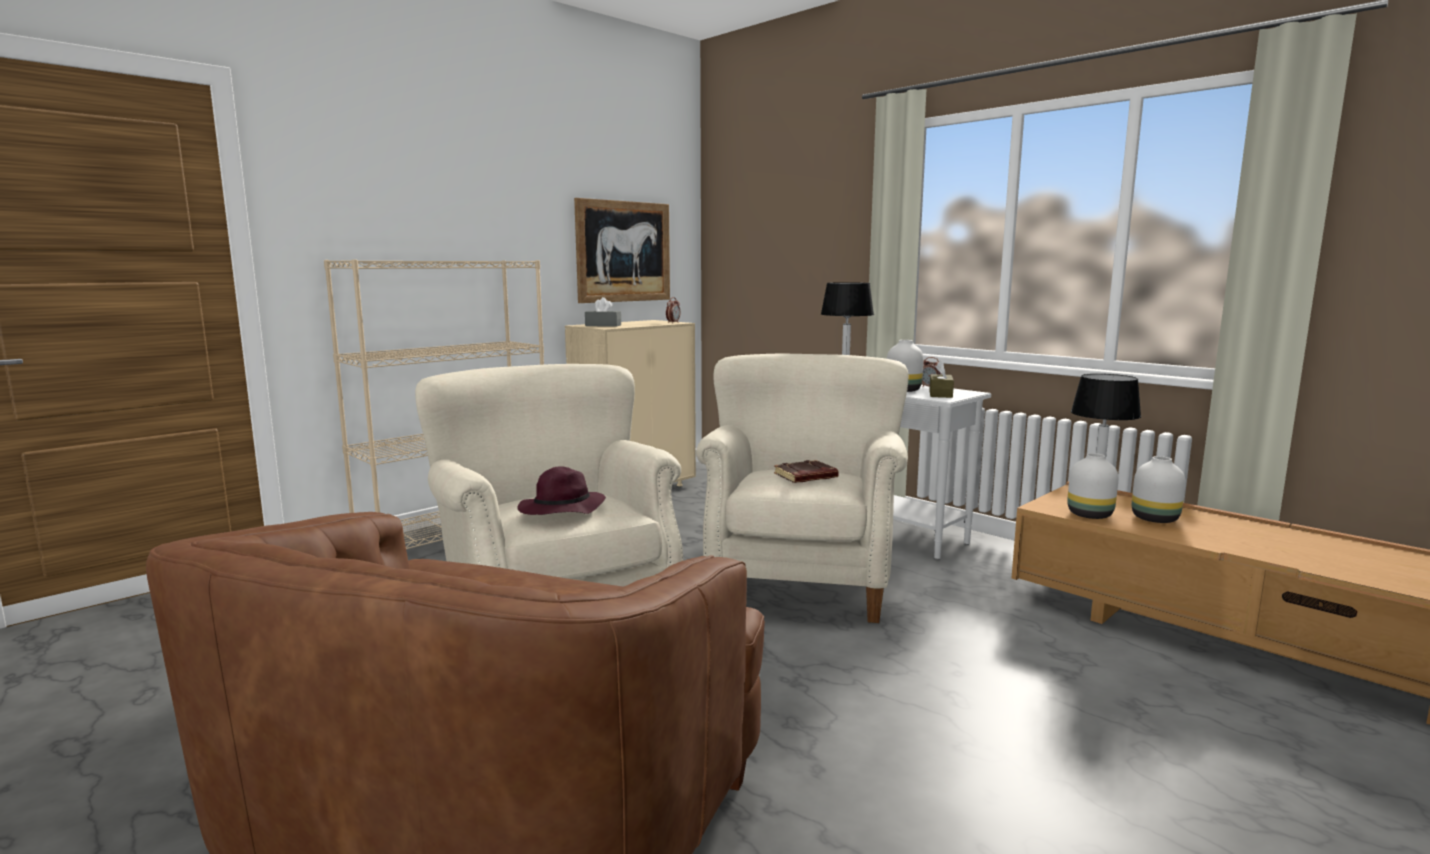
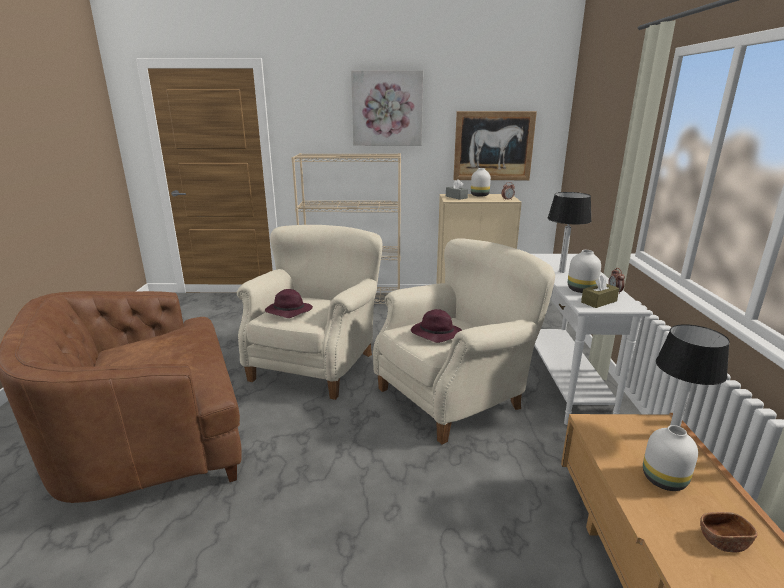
camera: 45 degrees right, 10 degrees up
(475, 187) = (387, 108): none -> picture
(805, 477) = (435, 334): brown book -> purple hat
(1089, 514) = (612, 446): white vase -> white vase (480, 195)
(1246, 533) = (723, 541): none -> brown bowl

